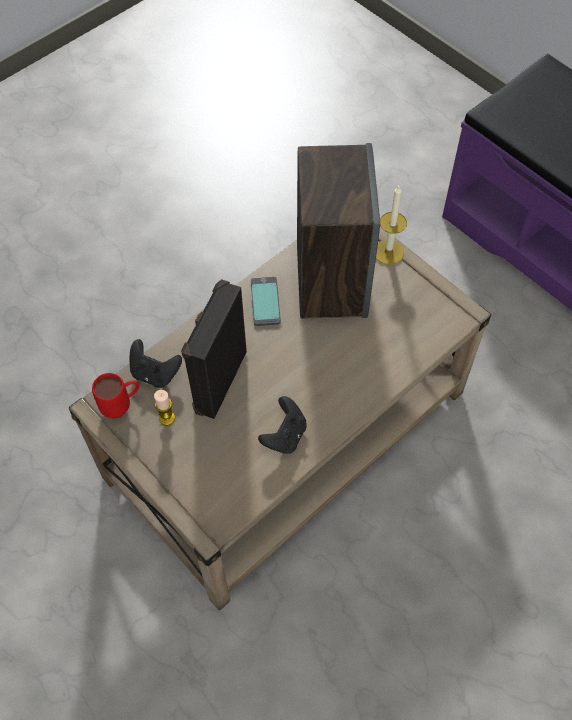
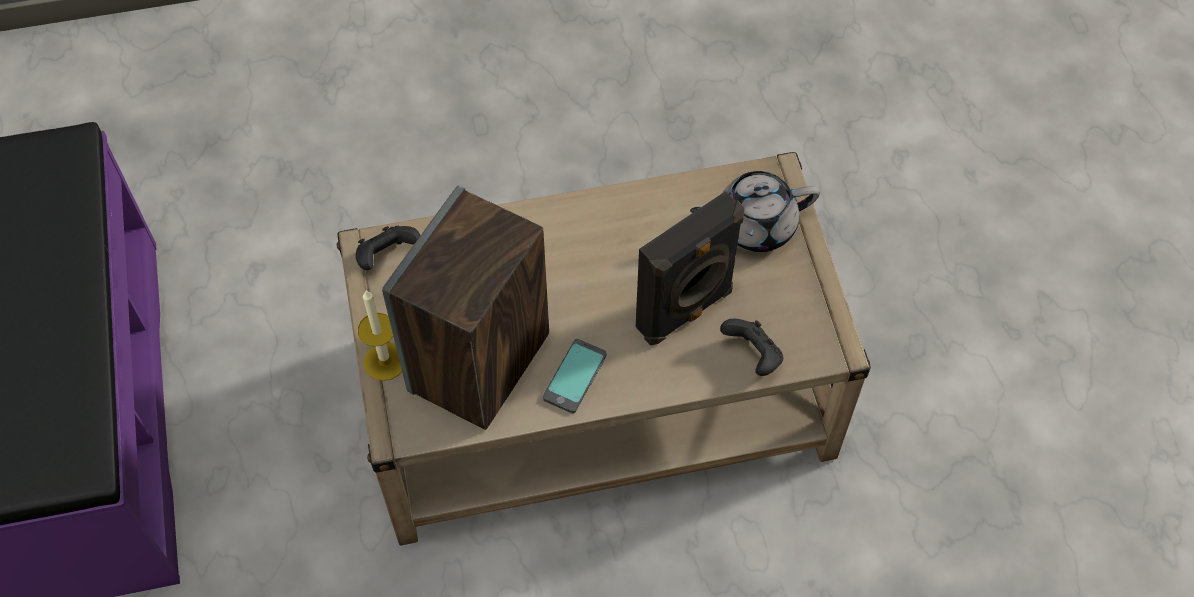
camera: 150 degrees left, 0 degrees up
(122, 406) = (808, 336): red mug -> none
(167, 418) = (765, 299): candle -> none
(206, 471) = (752, 225): none -> grey teapot
(285, 435) = (651, 220): black game controller -> black game controller (387, 256)

